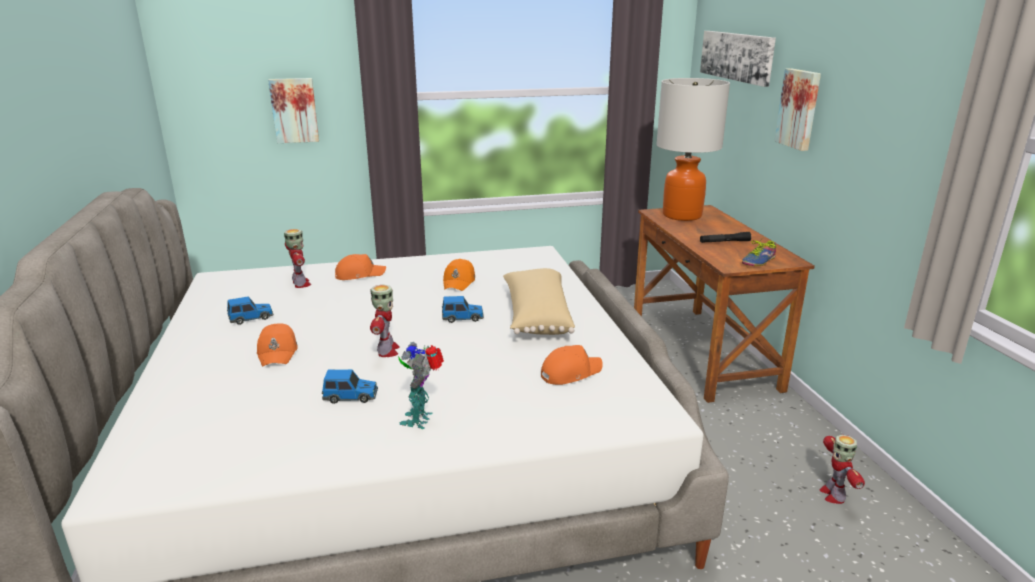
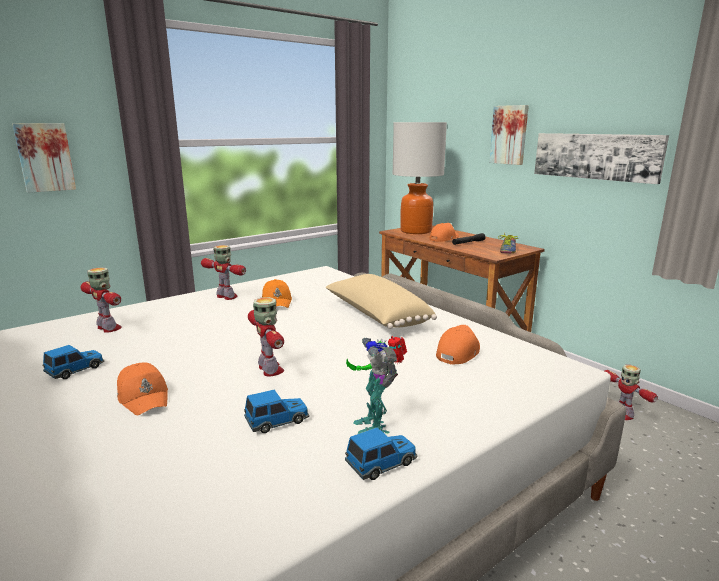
camera: 25 degrees left, 5 degrees down
(359, 274) = (168, 310): orange cap -> orange cap (443, 238)
(420, 268) = (227, 297): none -> toy robot
(462, 318) = (313, 328): toy car -> toy car (382, 464)
(737, 56) = (437, 106): picture -> picture (596, 156)

